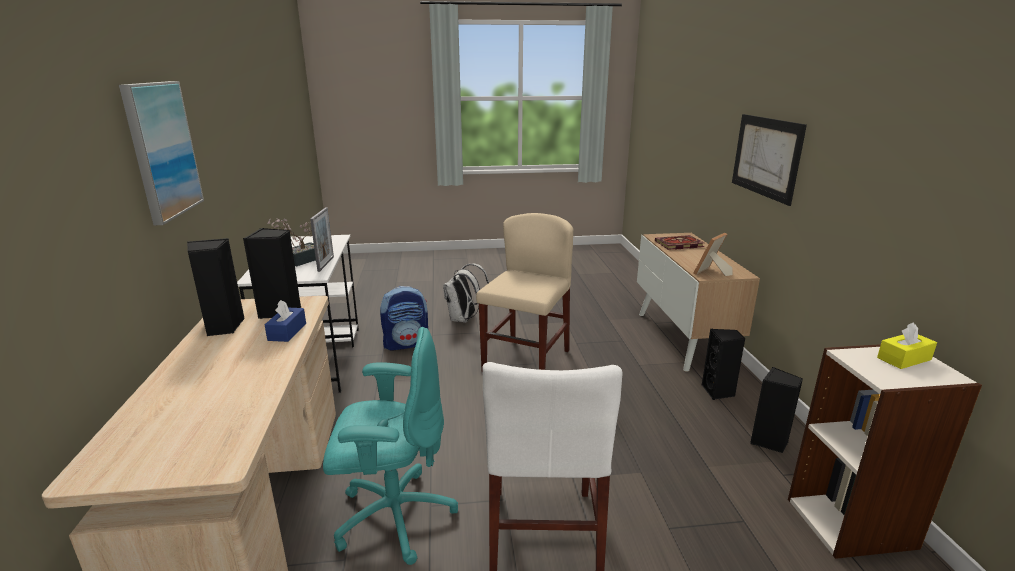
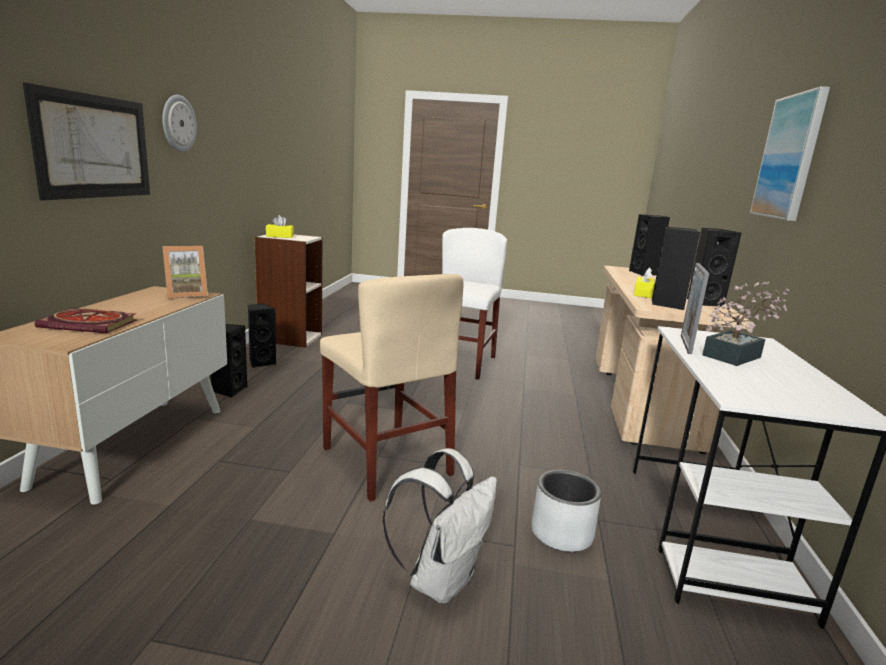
camera: 165 degrees left, 5 degrees down
(182, 438) = (644, 273): none -> black speaker
(287, 332) = (643, 294): blue tissue box -> yellow tissue box
(393, 516) = (547, 383): turquoise office chair -> none
(406, 344) = (561, 534): backpack -> grey planter
(526, 361) = (386, 461): beige chair -> beige chair turned 75 degrees counterclockwise
(841, 145) = (178, 123): none -> wall clock

